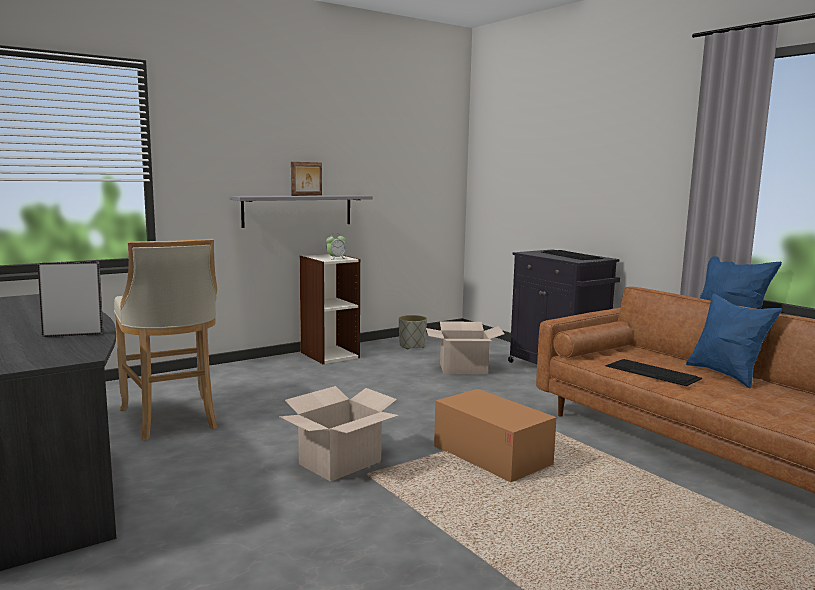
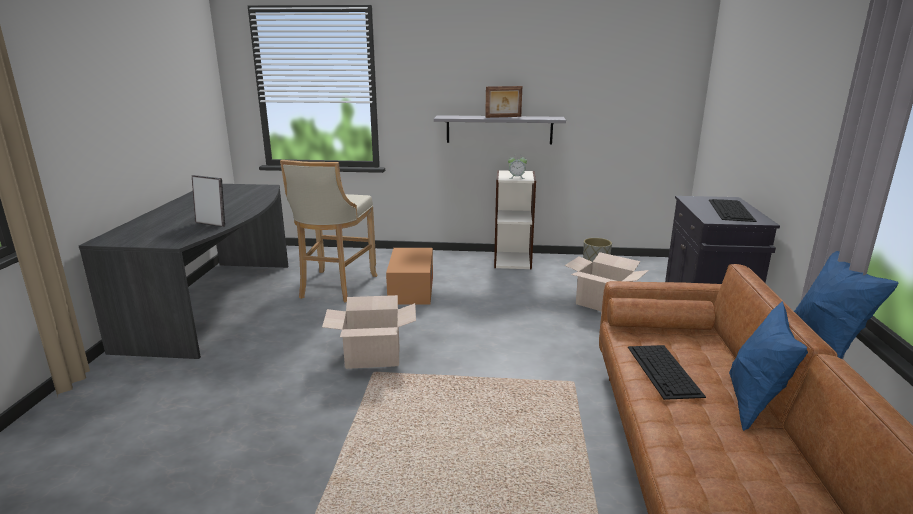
camera: 40 degrees right, 10 degrees up
(491, 455) = (482, 394): cardboard box -> cardboard box (411, 289)

